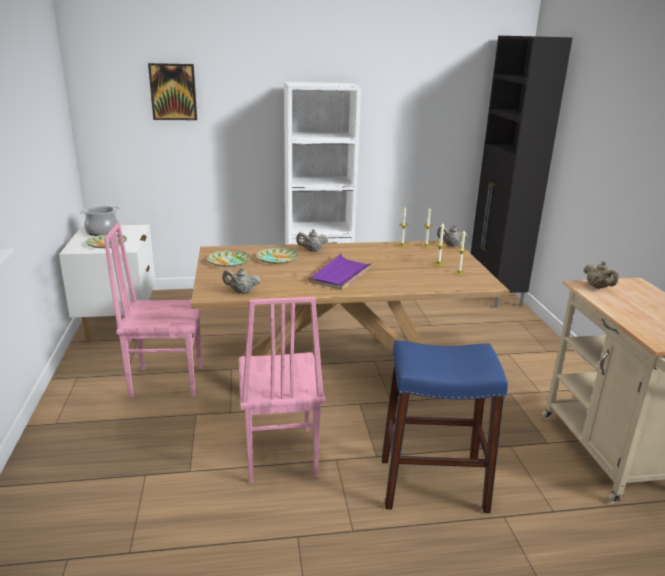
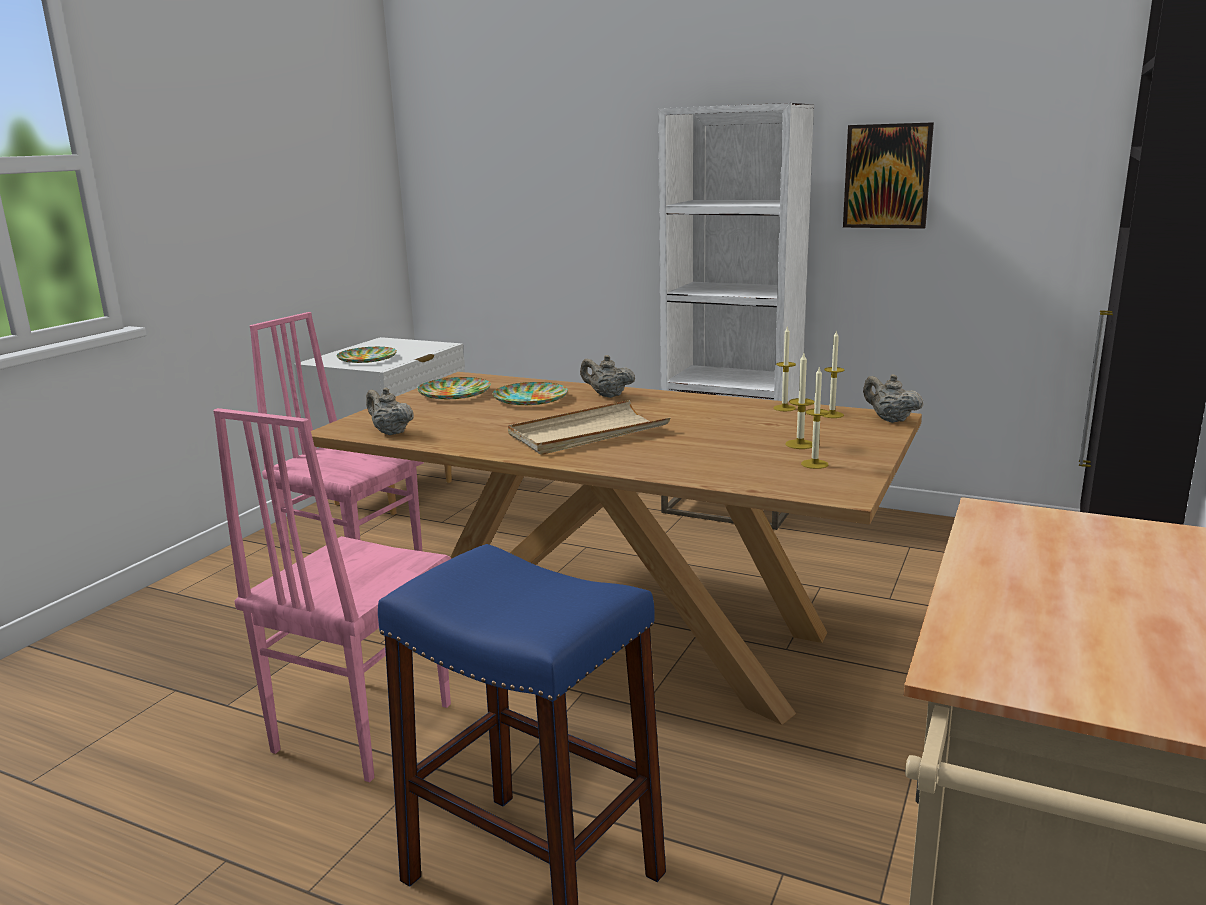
camera: 35 degrees right, 5 degrees down
(102, 232) = (390, 345): cooking pot -> none
(173, 92) = (527, 137): picture -> picture (887, 176)
(342, 274) = (587, 433): purple tray -> beige tray
(598, 287) = (1029, 525): beige teapot -> none

